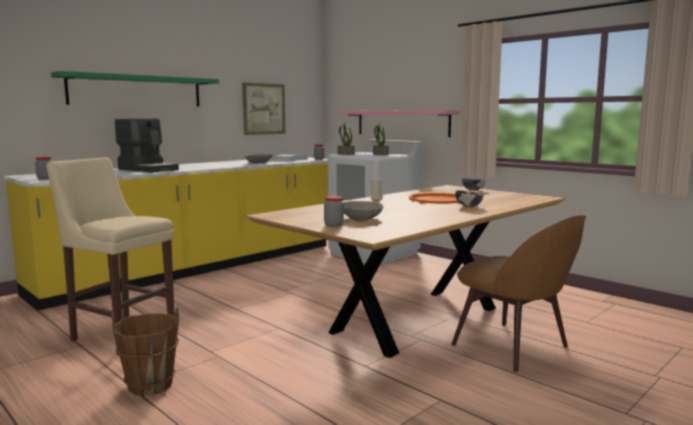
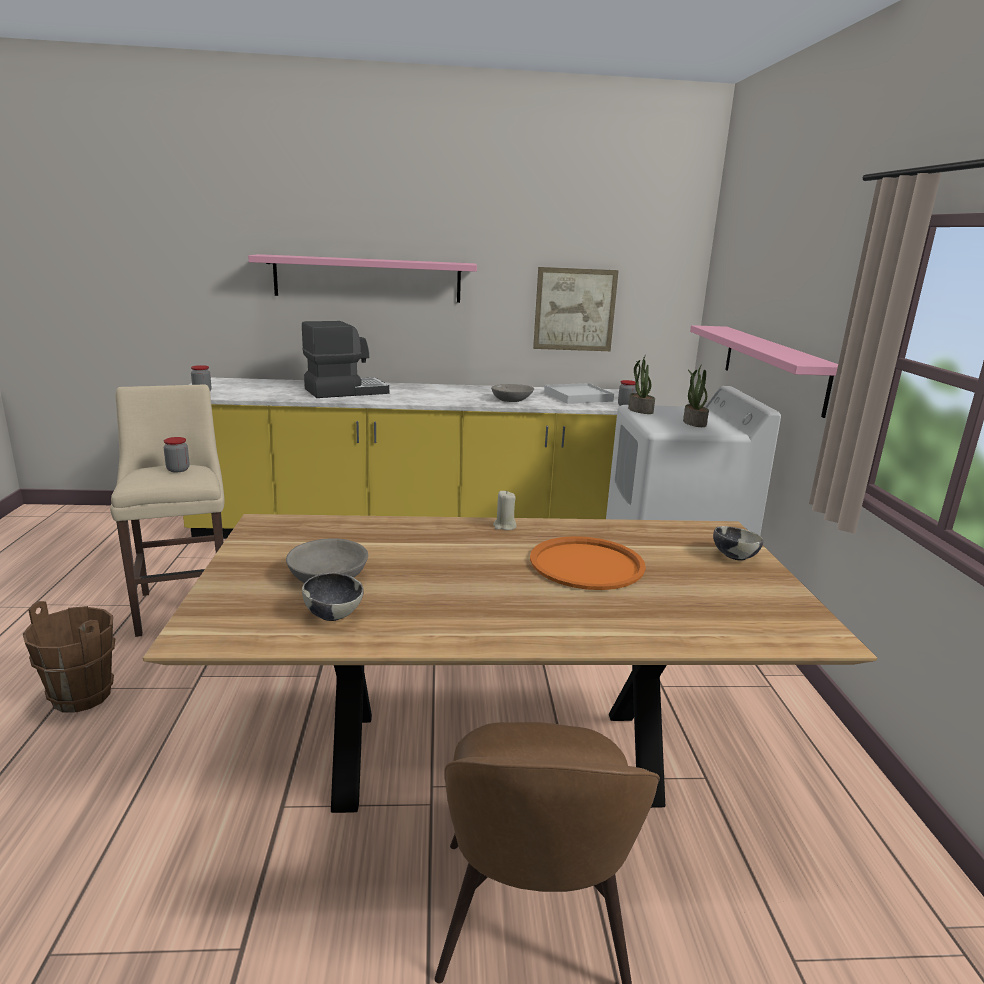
camera: 40 degrees right, 10 degrees up
(137, 91) = (368, 279): green shelf -> pink shelf
(148, 169) = (345, 391): coffee machine -> coffee machine turned 105 degrees counterclockwise
(333, 225) = (250, 581): jar -> jar (178, 469)
(468, 206) = (572, 609): bowl -> bowl (333, 614)

